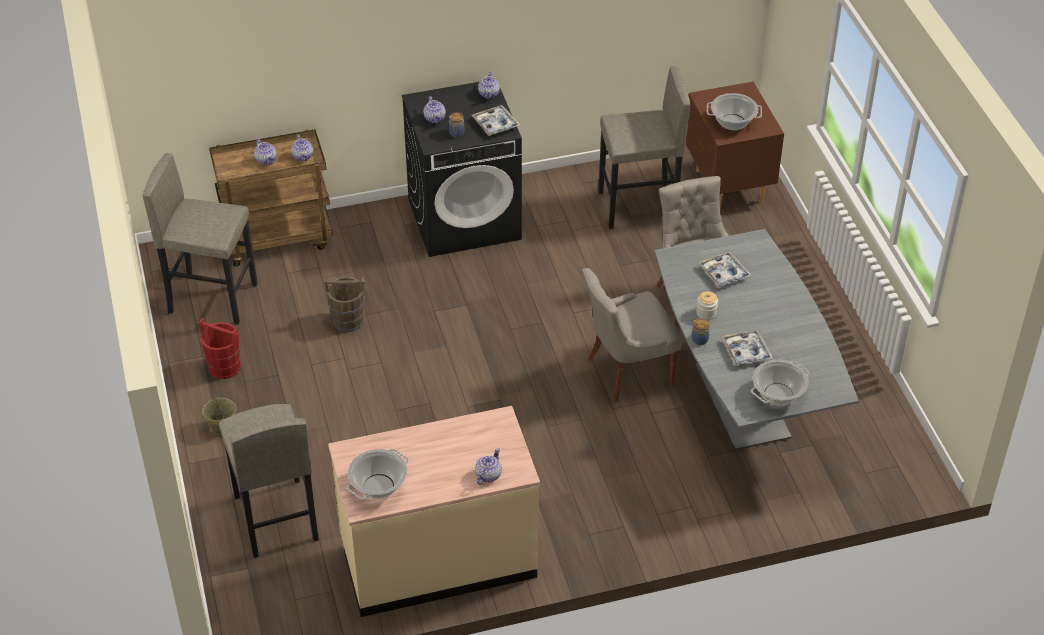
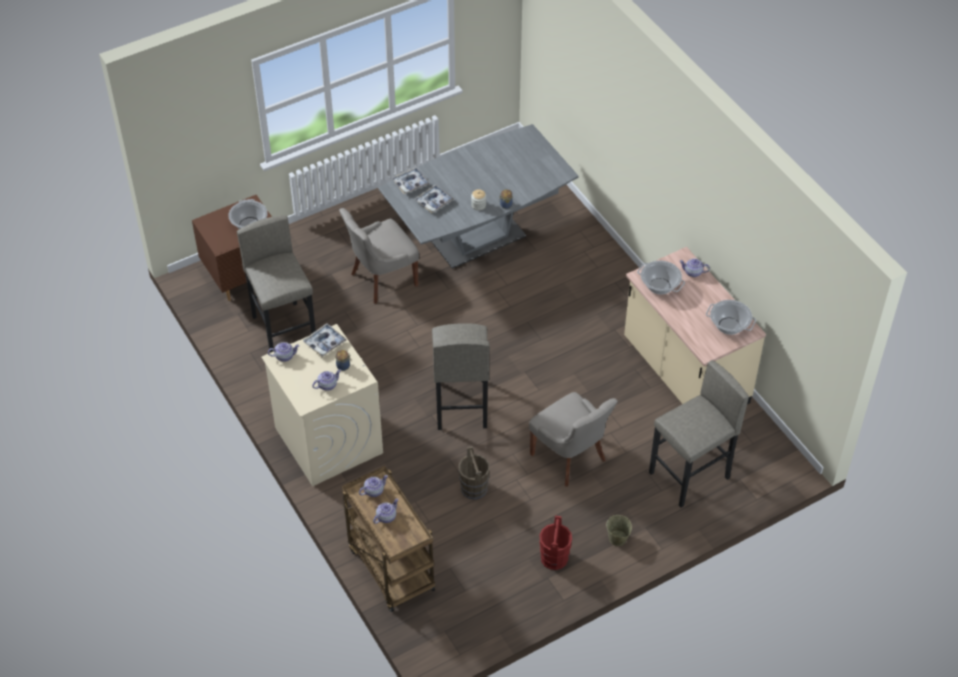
camera: 105 degrees left, 5 degrees up
(213, 298) = (478, 593): grey stool -> grey stool (460, 404)
(465, 218) = (328, 440): black washing machine -> beige washing machine
(627, 371) = (470, 304): grey chair -> grey chair (570, 458)
(746, 351) = (509, 180): tray -> tray (410, 183)
(778, 394) = (543, 160): cooking pot -> cooking pot (660, 286)

